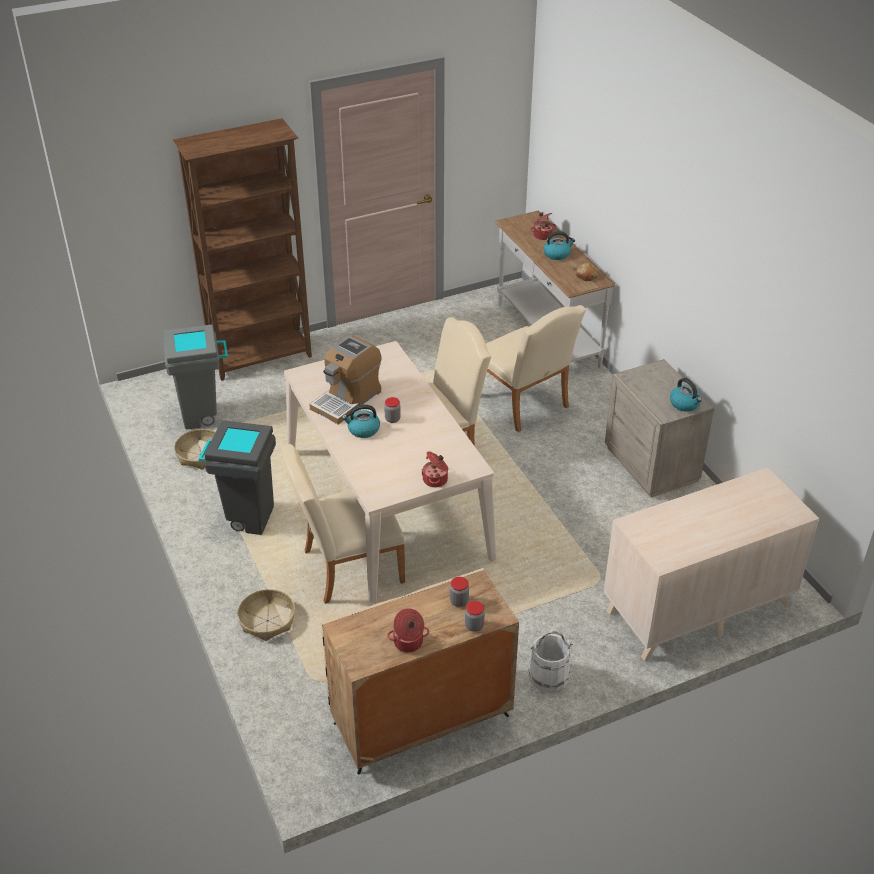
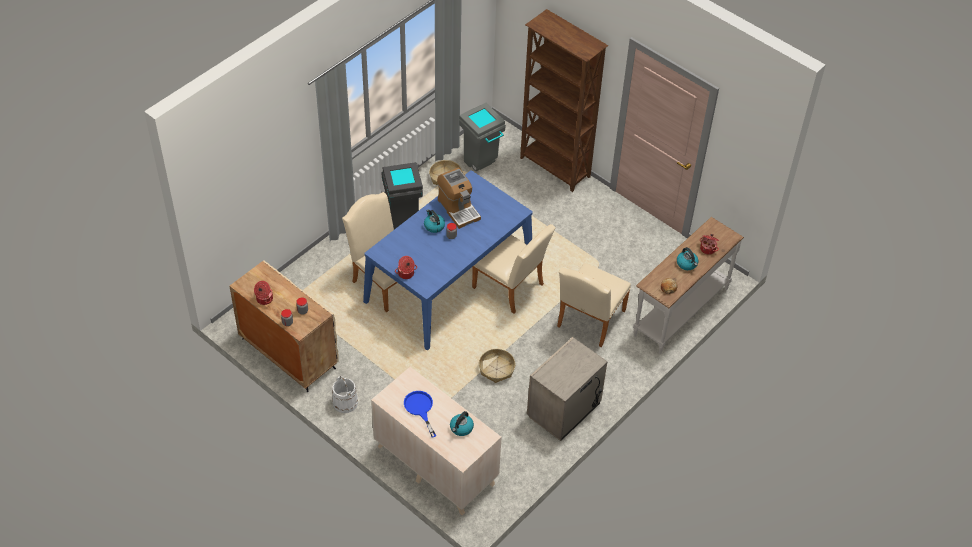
camera: 65 degrees right, 10 degrees up
(267, 621) = (328, 261): basket -> basket (496, 369)
(347, 400) = (458, 209): coffee machine -> coffee machine turned 135 degrees counterclockwise
(386, 504) = (449, 281): beige dining table -> blue dining table
(685, 404) = (560, 384): kettle -> kettle (461, 428)
(695, 529) = (420, 409): none -> blue frying pan

